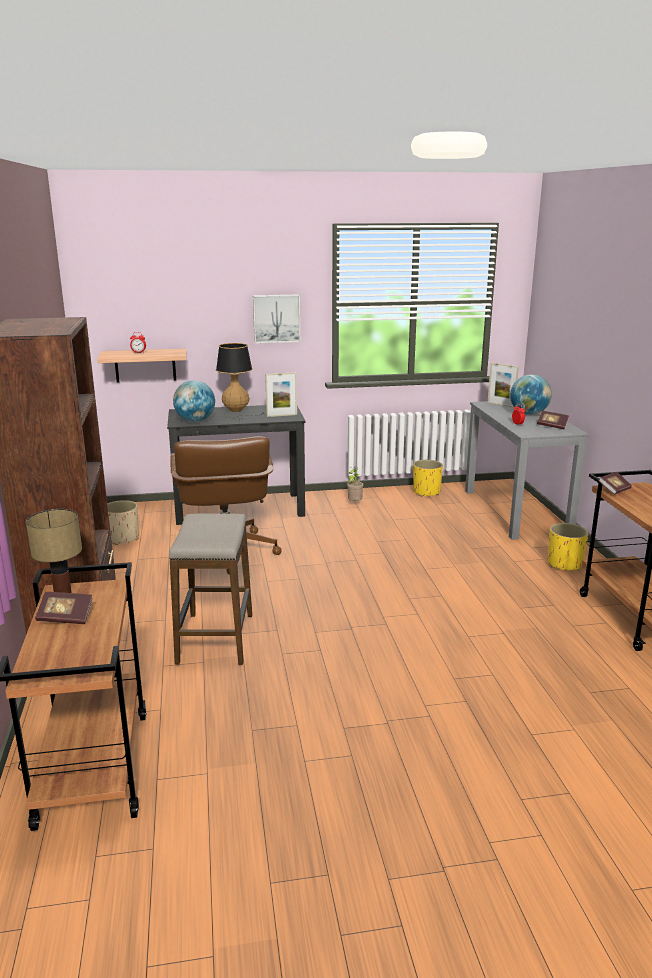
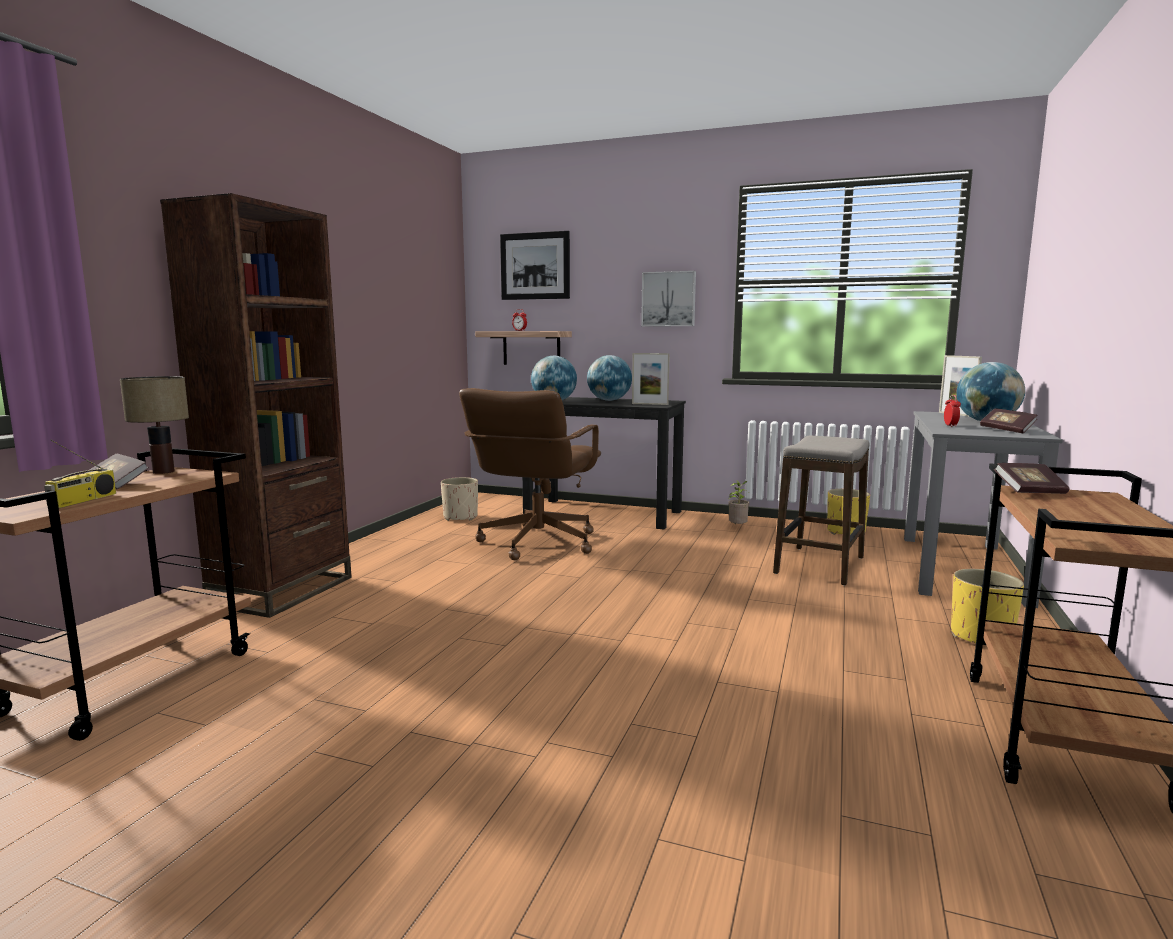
camera: 30 degrees right, 10 degrees down
(95, 643) = (83, 500): none -> radio
(143, 288) = (535, 266): none -> picture
(215, 639) = (414, 607): stool -> stool (819, 565)
(237, 412) = (609, 400): table lamp -> globe

